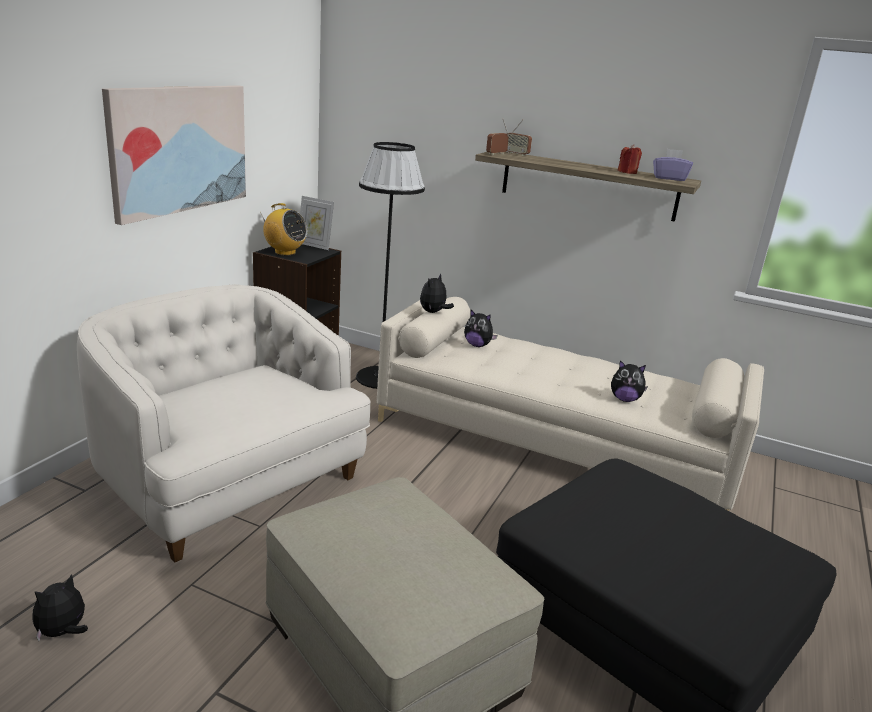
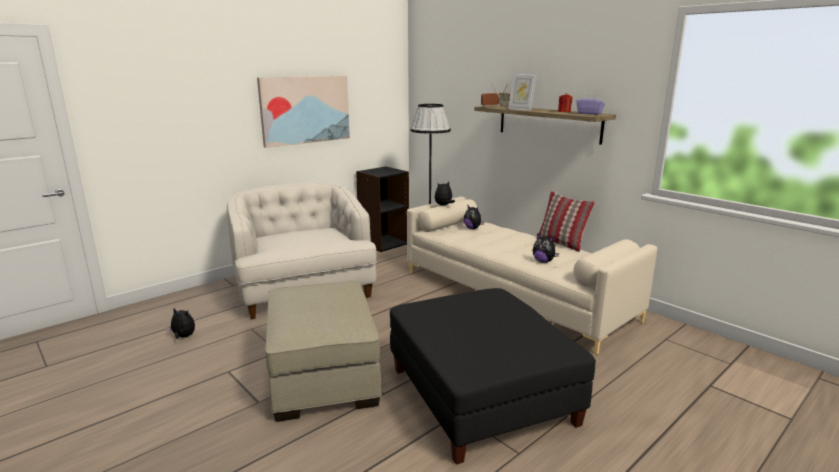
camera: 25 degrees right, 5 degrees down
(63, 632) = (183, 337): plush toy -> plush toy turned 45 degrees clockwise
(284, 252) = (374, 171): radio -> none
(314, 245) = (395, 169): picture frame -> picture frame (521, 109)
(615, 362) = (561, 243): none -> pillow

